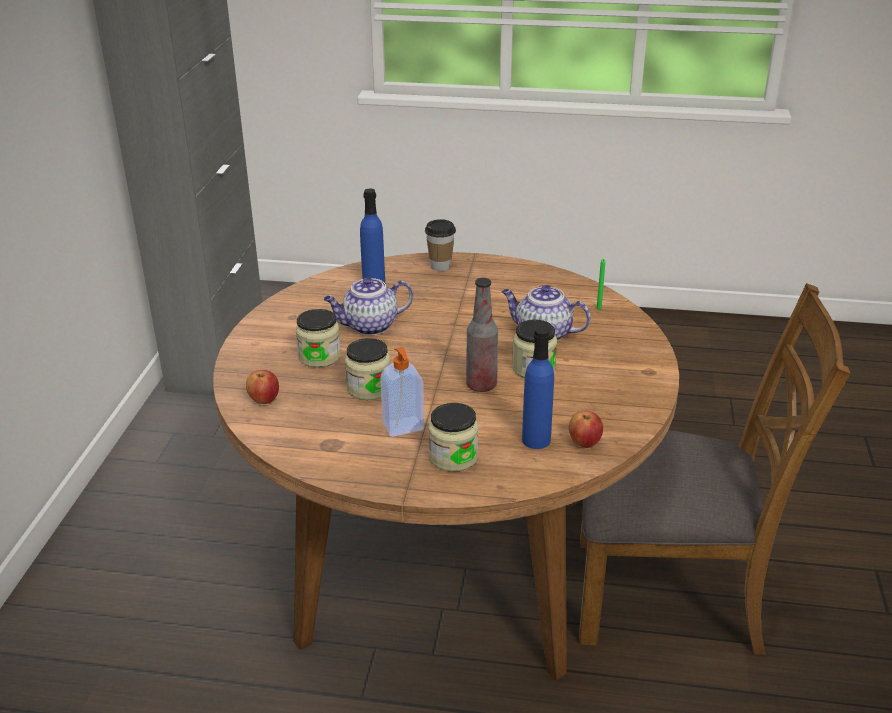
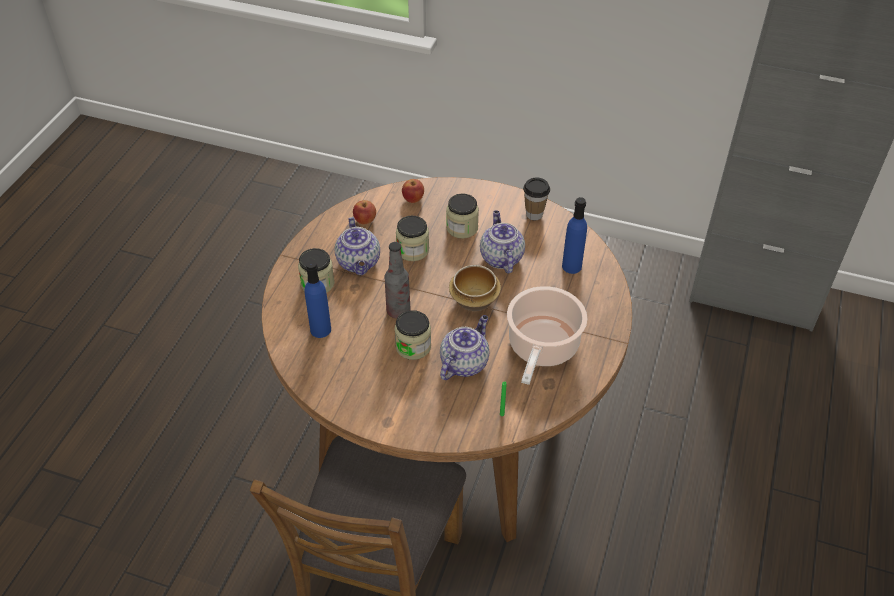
camera: 100 degrees right, 15 degrees up
(403, 427) = (359, 263): soap dispenser -> teapot
(440, 266) = (600, 313): cup -> cup (534, 214)
(445, 336) = (475, 300): none -> bowl
(500, 293) = (542, 347): none -> cooking pot
(584, 443) = (307, 356): apple -> apple (365, 221)

